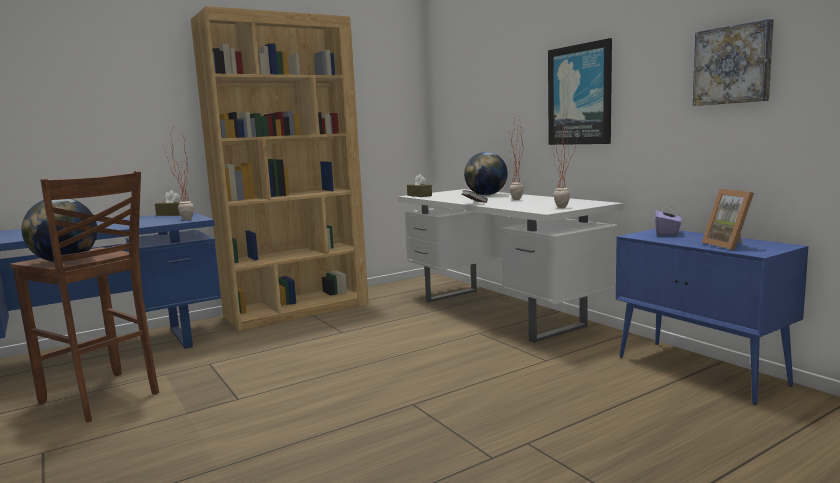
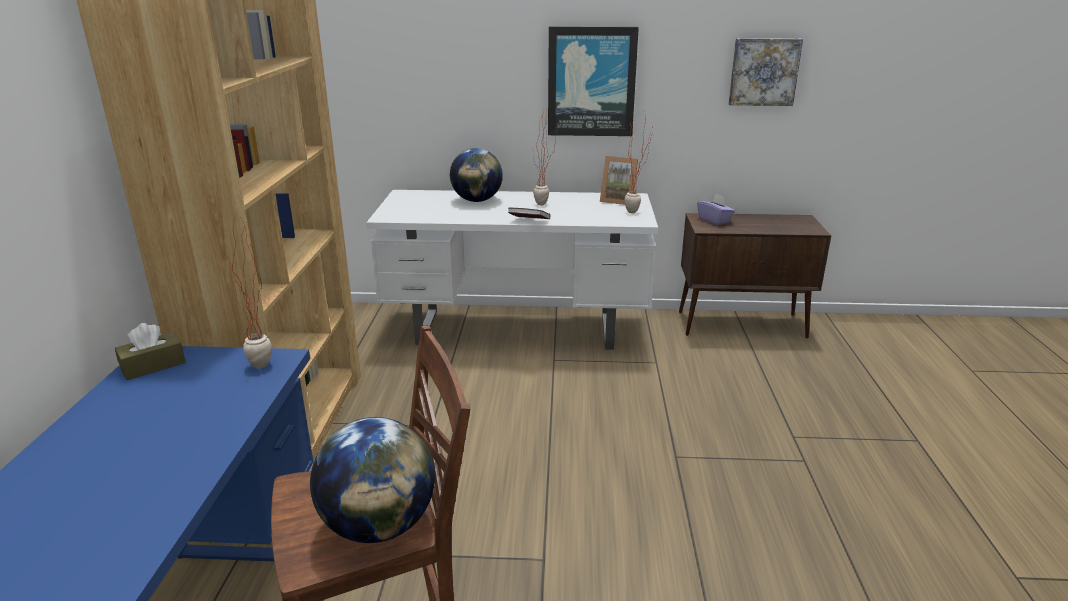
camera: 55 degrees left, 15 degrees up
(419, 195) = (395, 216): brown tissue box -> none
(701, 371) = (742, 325): blue cabinet -> brown cabinet
(730, 245) = (782, 226): picture frame -> picture frame (618, 200)

